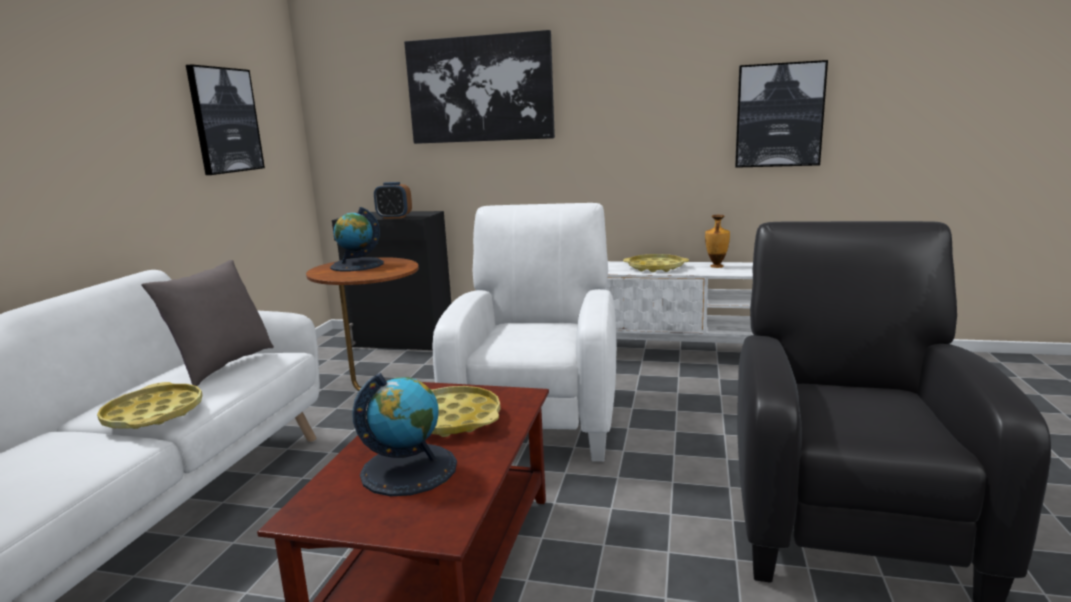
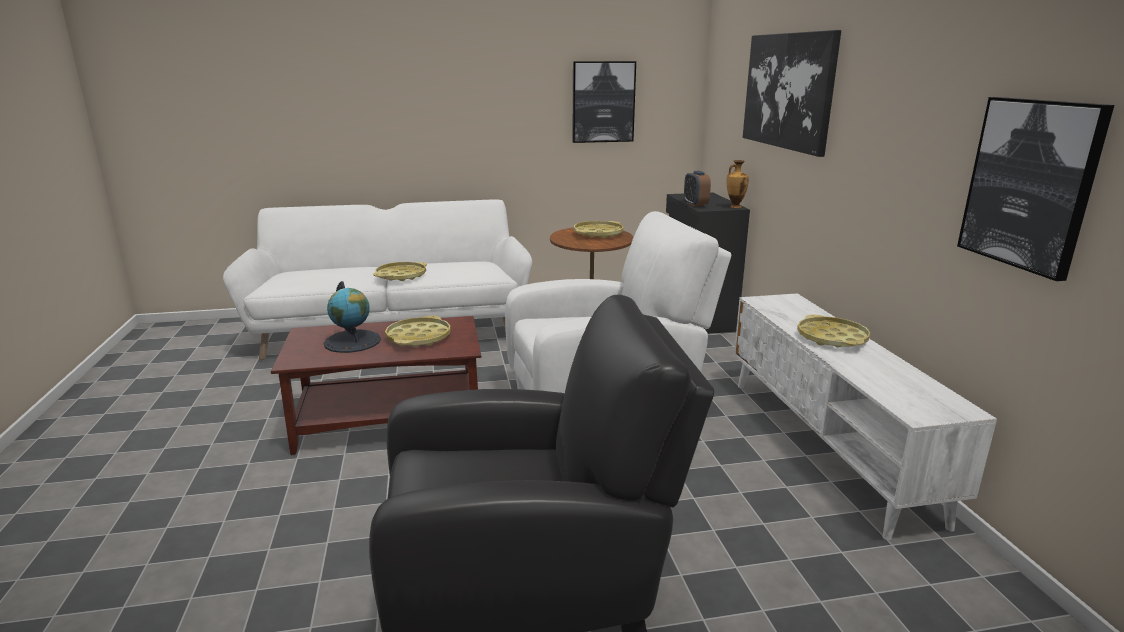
camera: 65 degrees right, 5 degrees up
(222, 366) = (471, 268): grey pillow -> none
(357, 265) = (598, 234): globe -> yellow tray
(716, 266) = (886, 368): vase -> vase (735, 207)

